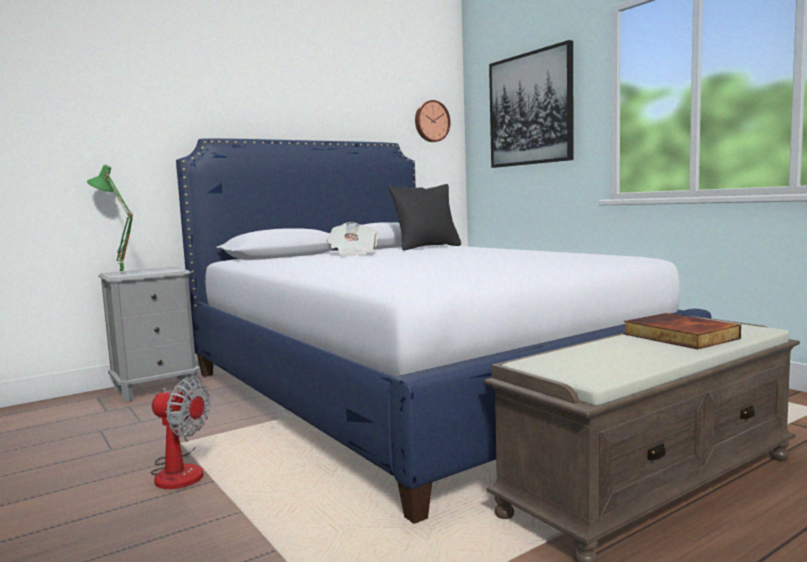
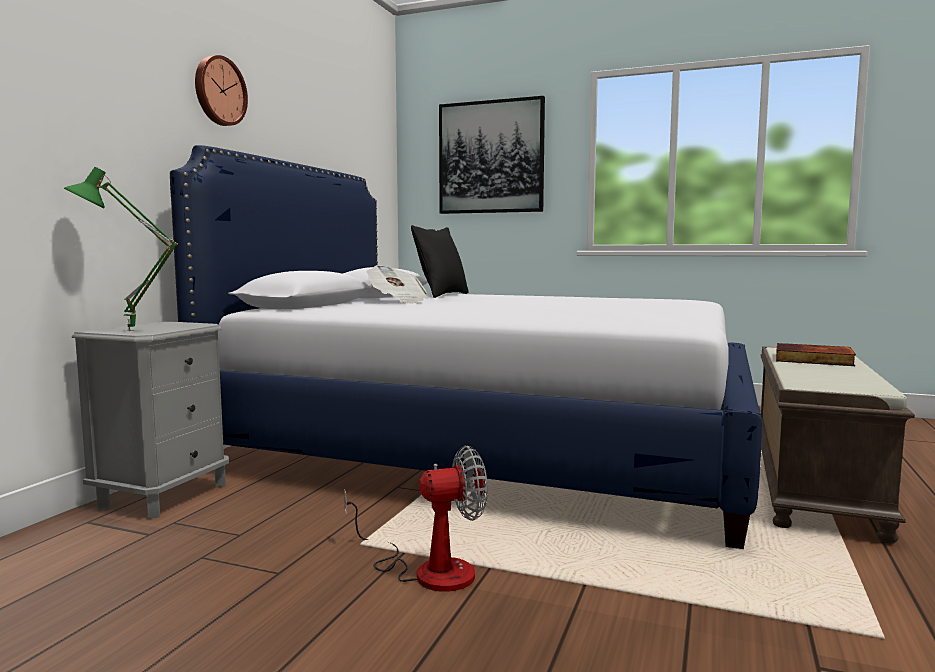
camera: 35 degrees left, 0 degrees up
(431, 121) = (376, 157): wall clock -> wall clock (219, 91)

